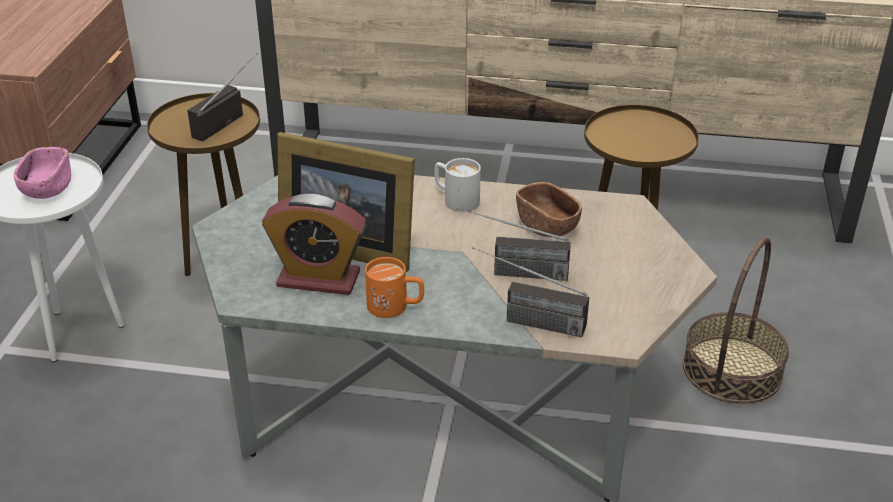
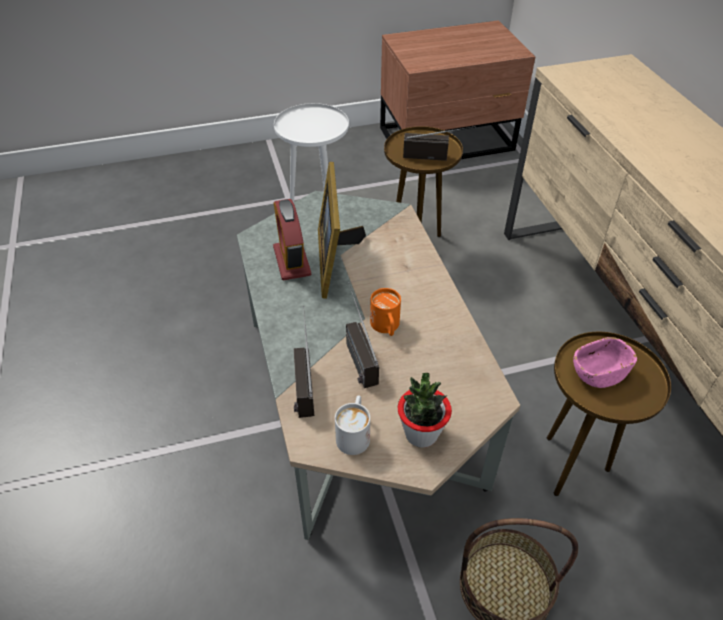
camera: 65 degrees right, 10 degrees up
(47, 188) = (313, 127): pink bowl -> pink bowl (598, 373)
(396, 307) = (282, 306): orange mug -> orange mug (386, 327)
(455, 199) = (426, 293): white mug -> white mug (354, 433)
(547, 225) = (428, 354): brown bowl -> none
(648, 262) = (421, 434): none -> potted plant

